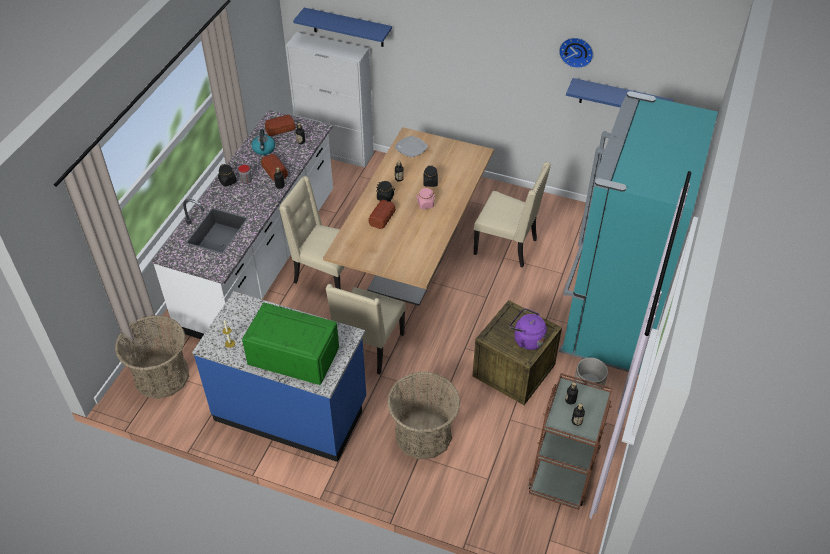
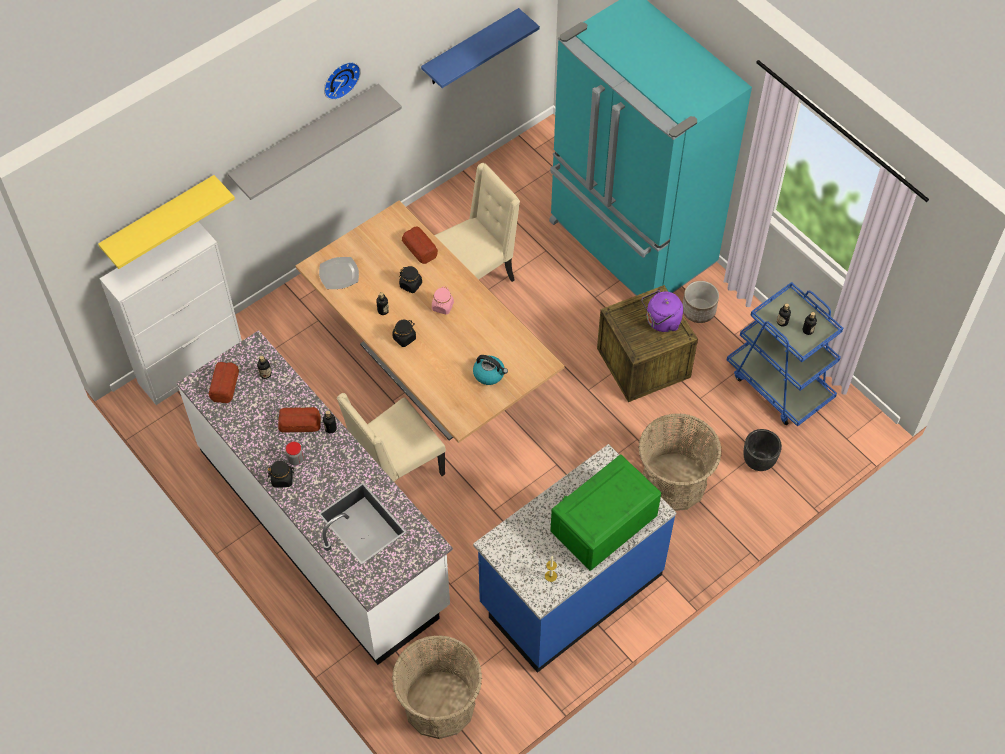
camera: 60 degrees left, 10 degrees up
(264, 149) = (251, 418): kettle -> kettle (489, 374)
(348, 27) = (160, 219): blue shelf -> yellow shelf
(369, 348) = (532, 477): beige chair -> none
(382, 217) = (434, 355): bread -> bread (420, 248)
(465, 58) = (306, 139): none -> grey shelf
(481, 484) = (759, 461): none -> black planter
(564, 468) = (779, 384): brown cart -> blue cart
(576, 51) = (419, 38): wall clock -> wall clock (340, 78)

